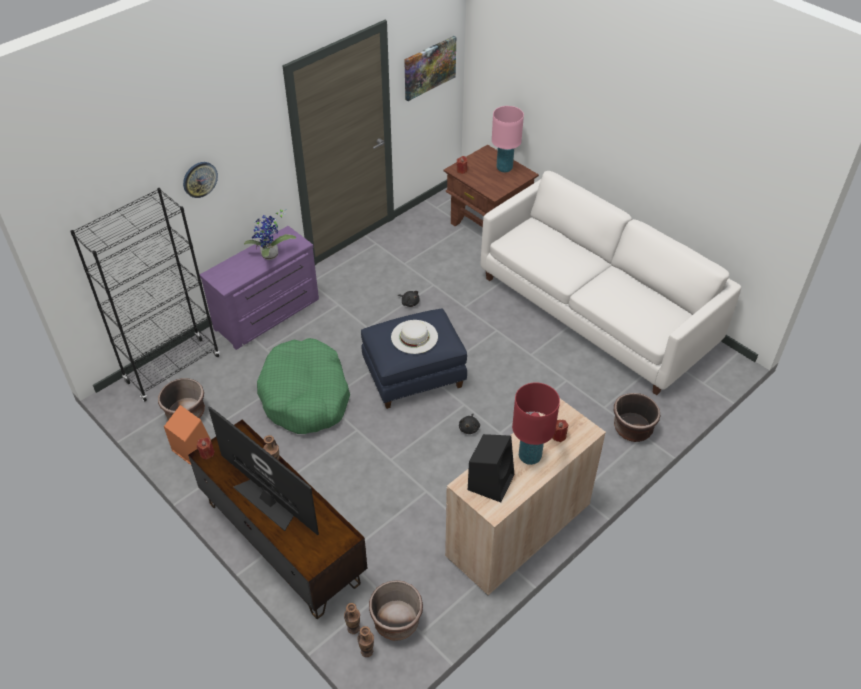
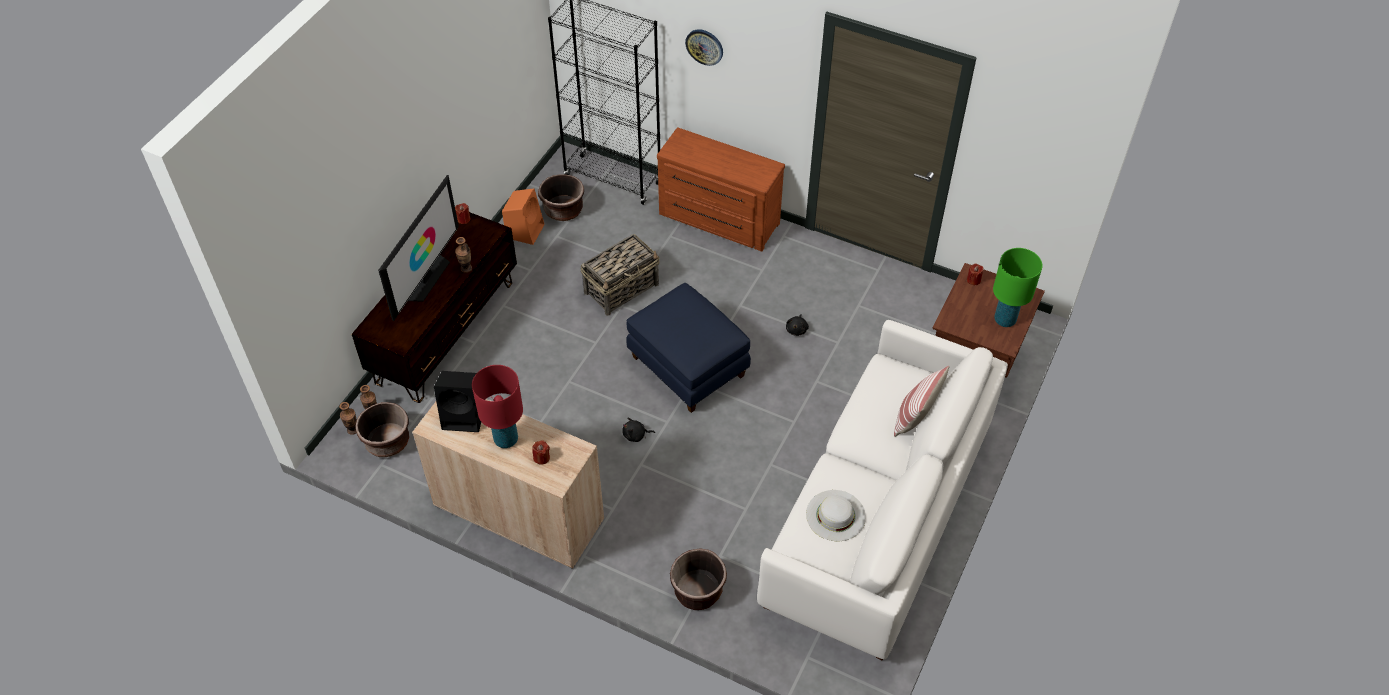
camera: 70 degrees right, 5 degrees up
(268, 315) = (718, 220): purple dresser -> brown dresser
(270, 256) = (729, 168): potted plant -> none
(305, 396) = (622, 288): green dog bed -> basket
(414, 336) = (684, 324): white hat -> white hat (835, 515)
(429, 67) = (1028, 152): picture -> none
(504, 168) = (1005, 320): pink table lamp -> green table lamp
(561, 239) = (915, 417): none -> pillow

